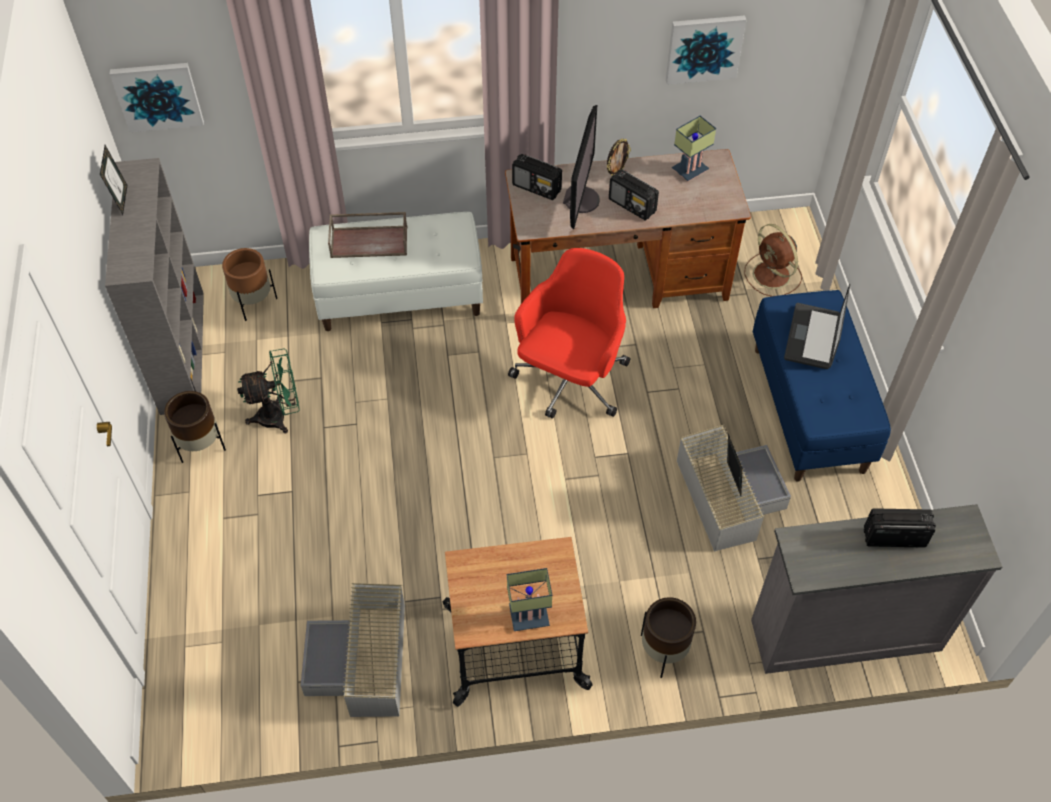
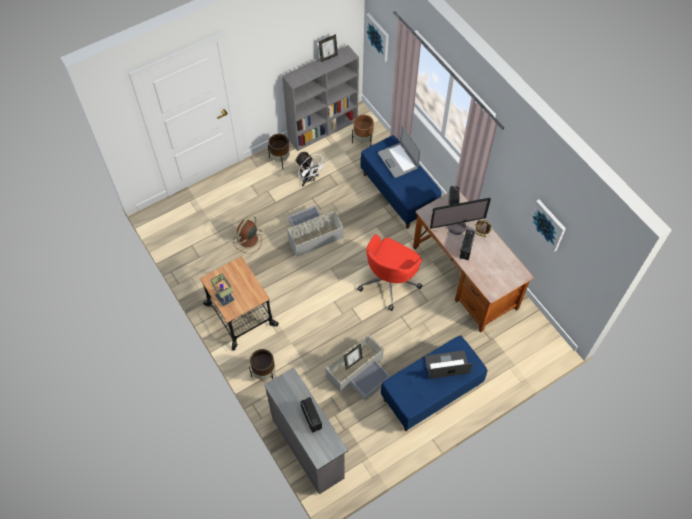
camera: 65 degrees right, 5 degrees up
(279, 416) = (309, 179): green fan -> white fan
(363, 662) = (209, 263): grey storage box -> grey storage box (312, 234)
(370, 241) = (398, 160): brown tray -> laptop
(401, 297) = (399, 193): white bench -> blue bench
(570, 381) = (389, 281): red office chair -> red office chair turned 120 degrees clockwise
(689, 169) = (507, 265): table lamp -> none
(773, 276) = (510, 348): brown fan -> brown fan (248, 240)

